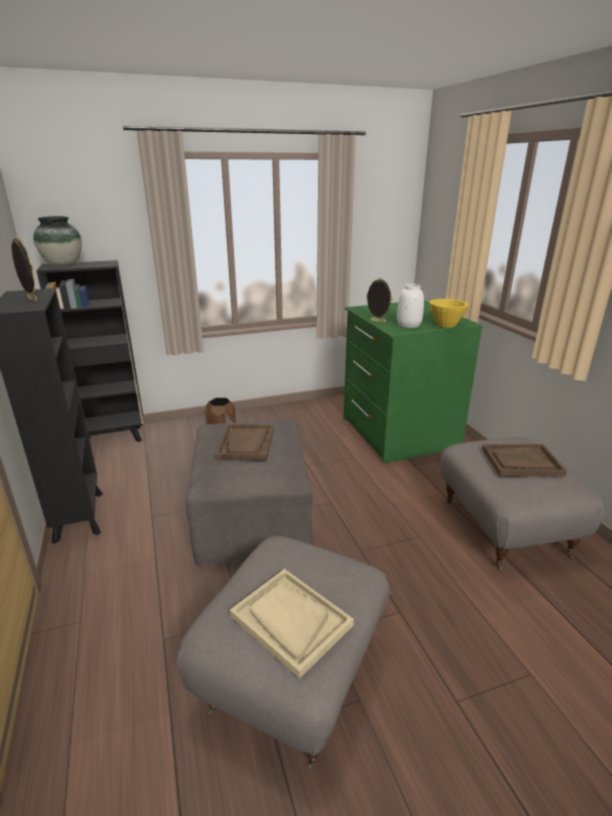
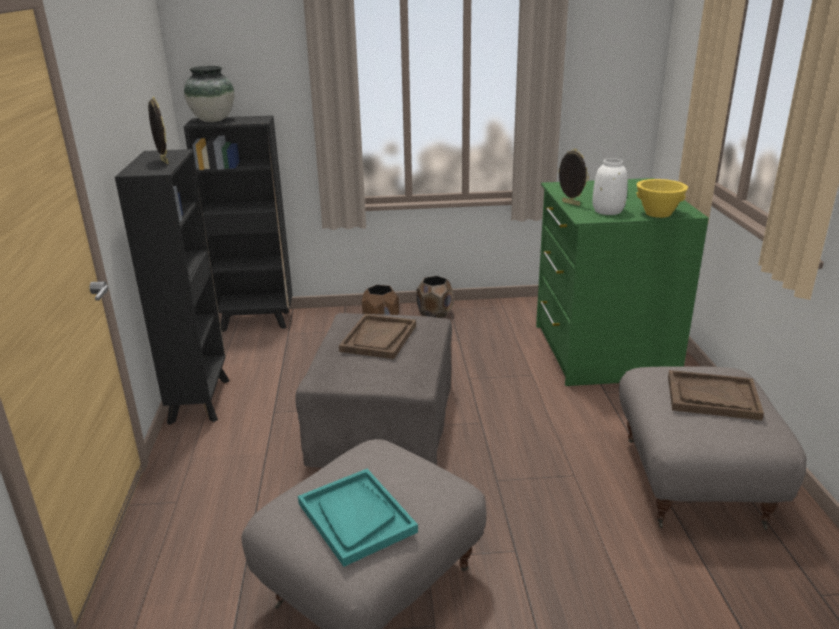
camera: 15 degrees right, 0 degrees up
(262, 416) = (435, 313): none -> brown planter
(290, 621) = (356, 517): beige tray -> turquoise tray

